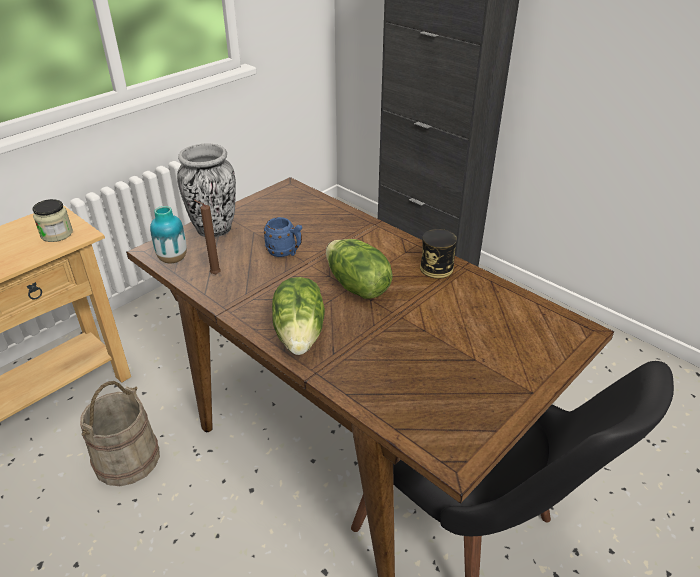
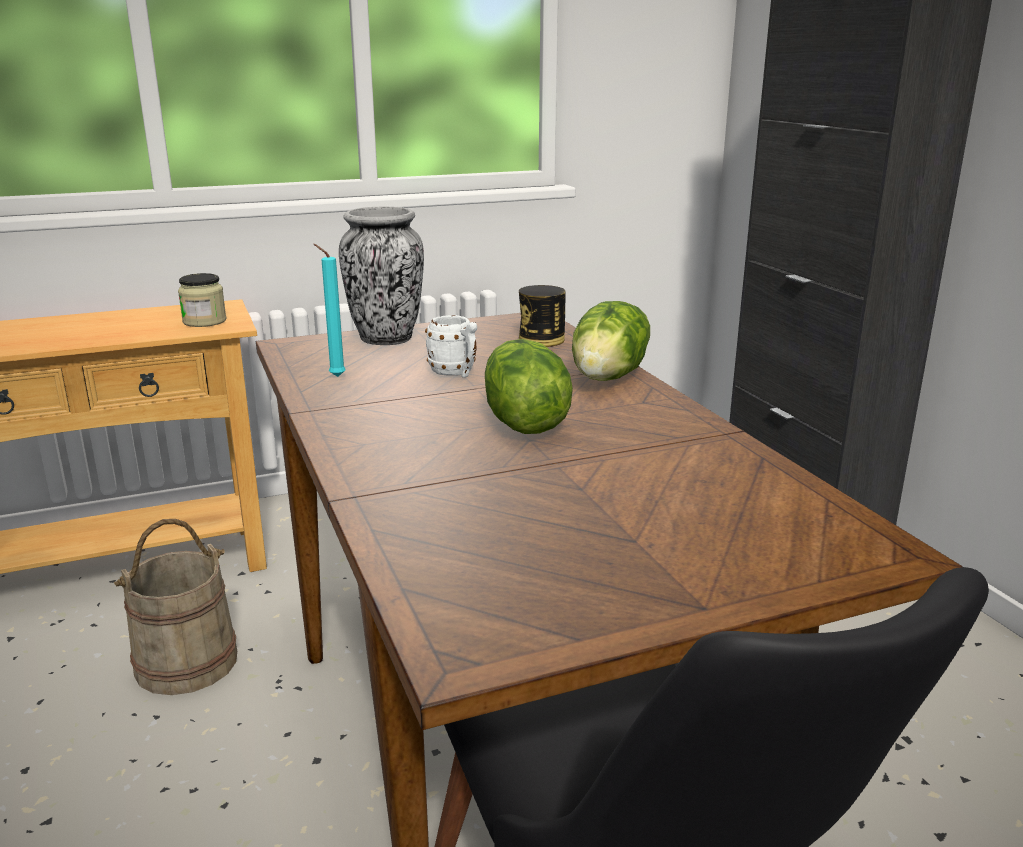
camera: 25 degrees right, 15 degrees down
(173, 259) = (301, 355): vase -> none
(214, 274) = (335, 376): brown candle -> turquoise candle
(285, 252) = (456, 373): blue mug -> white mug
(300, 334) = (381, 453): lettuce -> lettuce (609, 377)
(436, 268) = (676, 427): can -> can (541, 340)

